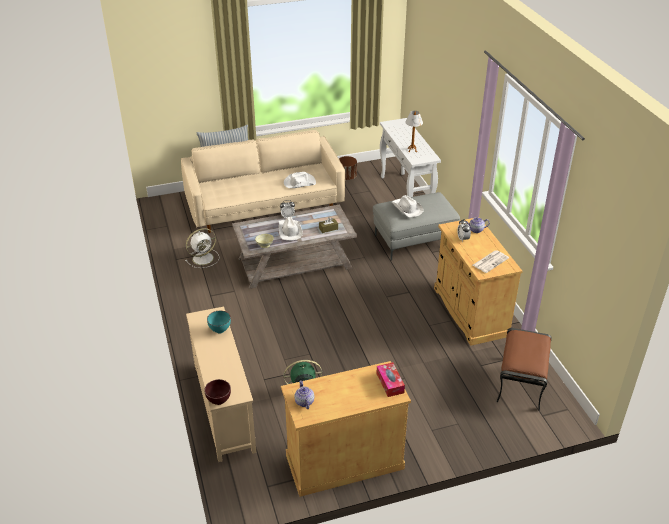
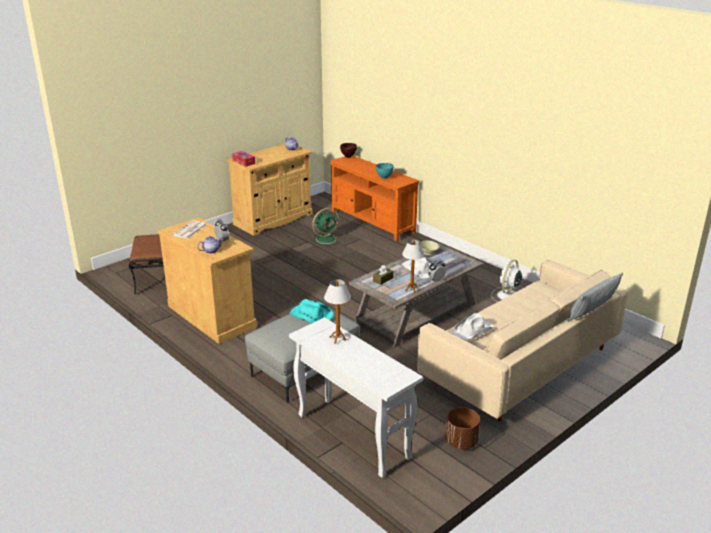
camera: 155 degrees right, 10 degrees down
(223, 408) = (372, 222): beige tv stand -> orange tv stand
(314, 214) = (411, 289): none -> table lamp
(407, 208) = (311, 315): white hat -> turquoise hat

